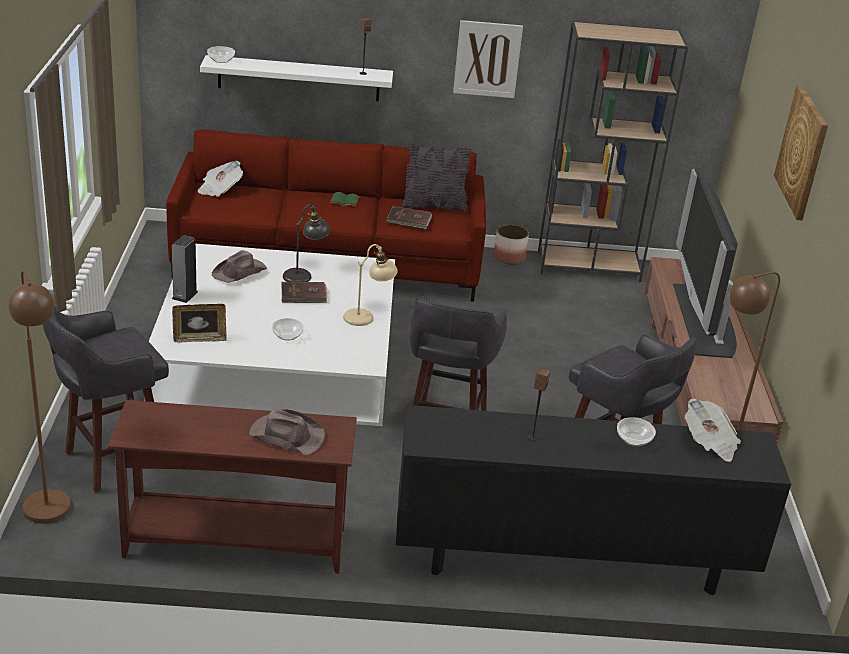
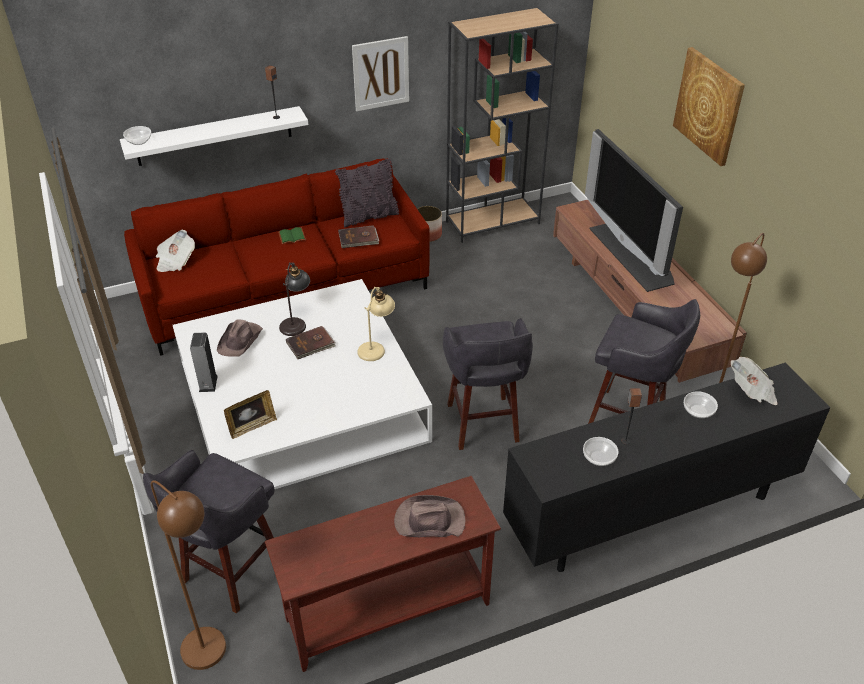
camera: 20 degrees left, 10 degrees up
(287, 336) = (325, 394): bowl -> bowl (599, 458)

